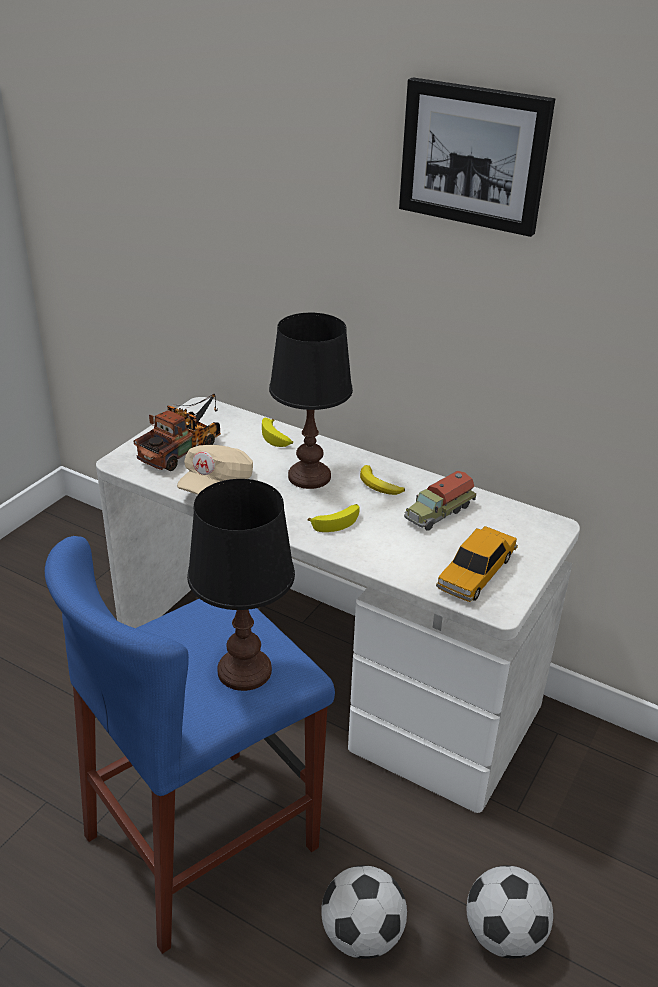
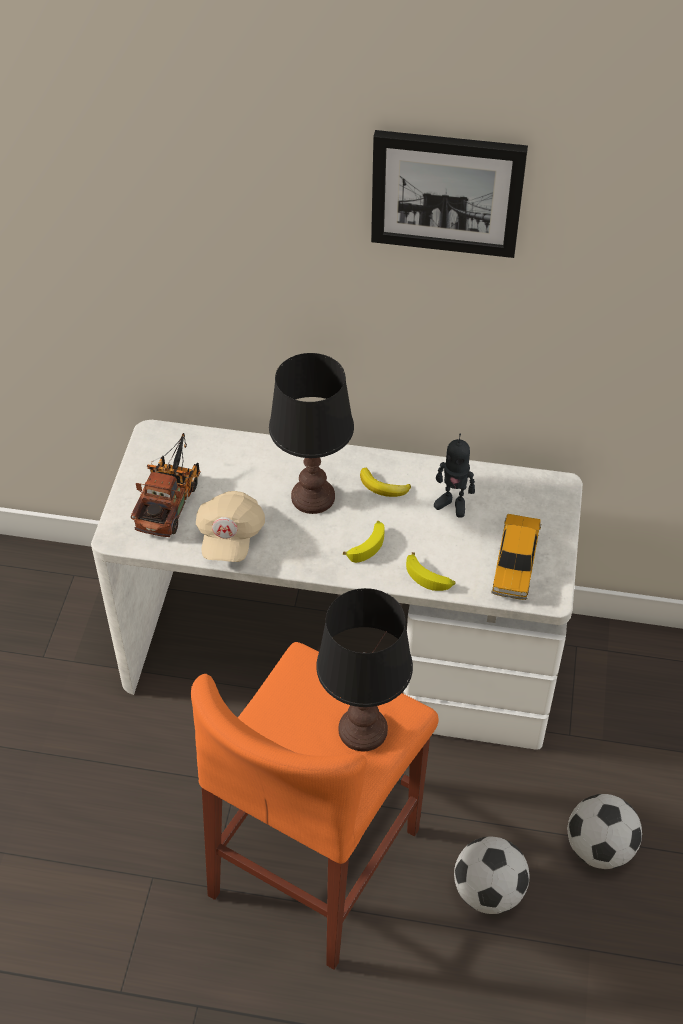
camera: 20 degrees left, 15 degrees up
(202, 841) = (316, 862): blue stool -> orange stool
(277, 438) = (255, 456): banana -> banana (429, 577)
(438, 512) = (452, 504): toy truck -> toy robot

